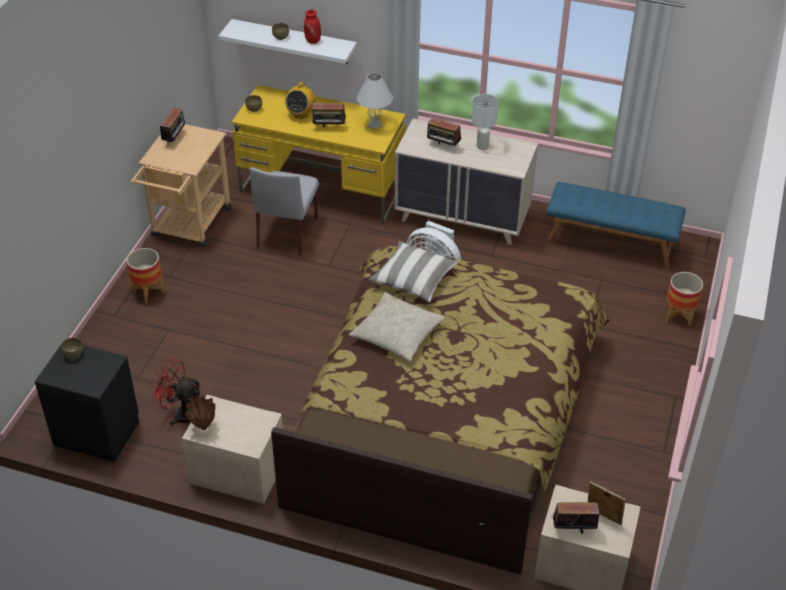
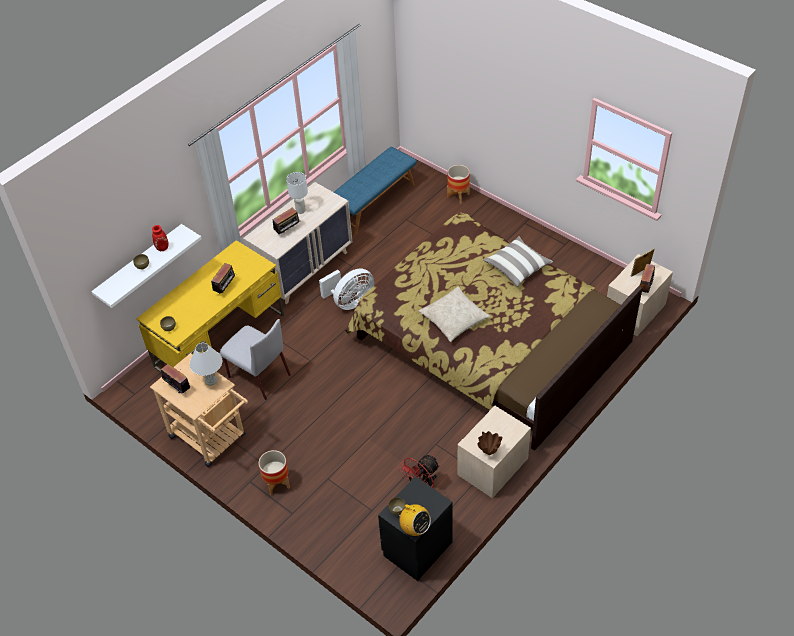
camera: 65 degrees left, 5 degrees up
(301, 114) = (195, 300): radio -> radio (415, 528)
(374, 125) = (238, 261): white table lamp -> white table lamp (211, 381)
(413, 280) = (405, 295): pillow -> pillow (517, 267)

